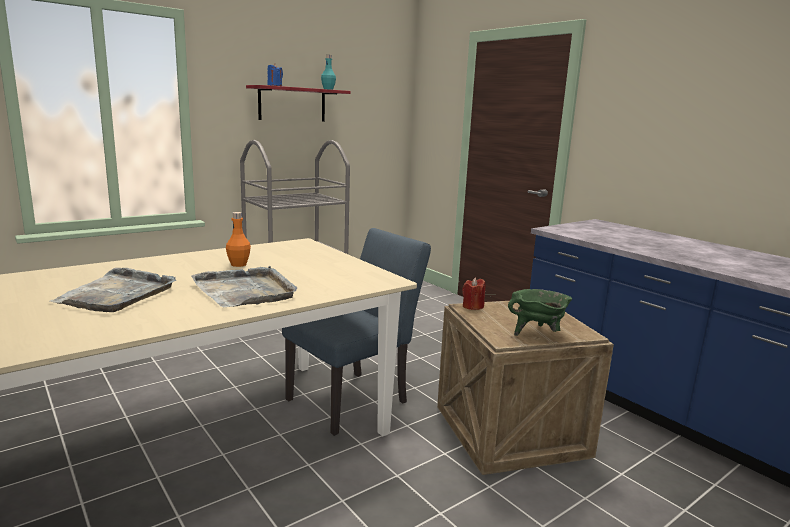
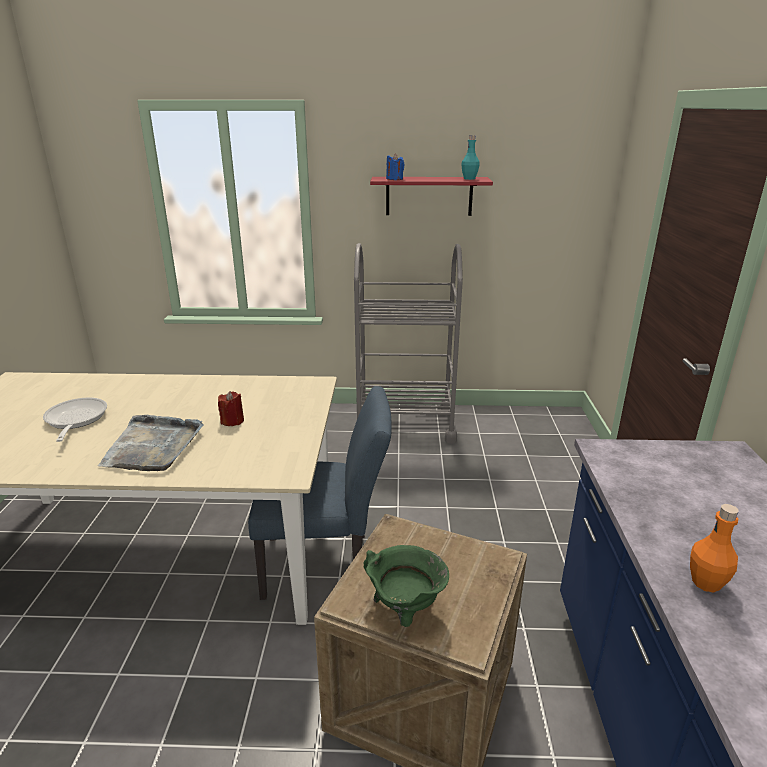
camera: 40 degrees right, 10 degrees up
(117, 294) = (75, 420): grey tray -> frying pan
(238, 264) = (209, 405): orange bottle -> orange bottle (706, 582)
(472, 306) = (405, 530): red candle -> red candle (232, 421)

